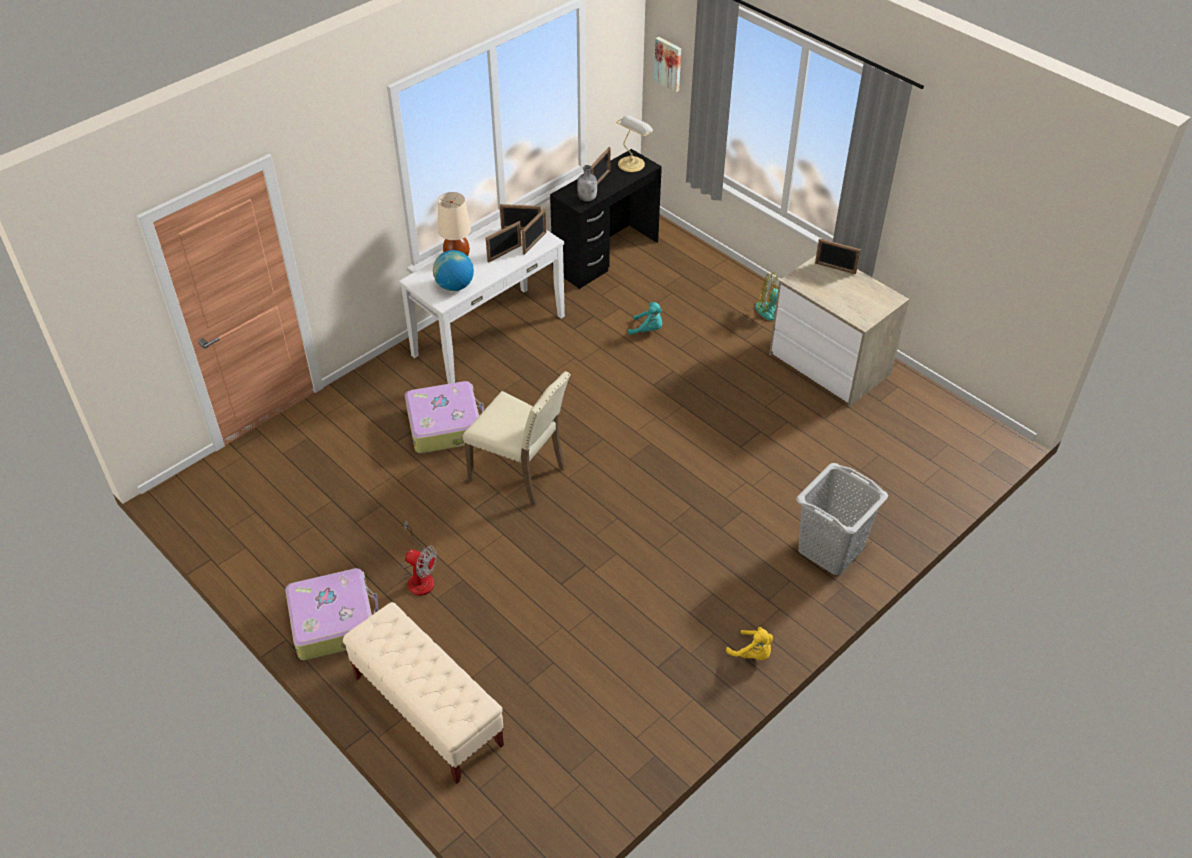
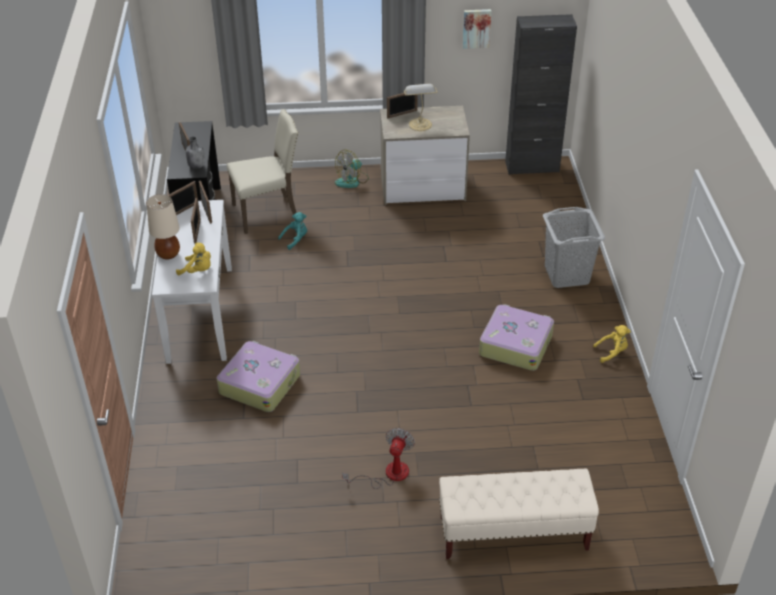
camera: 50 degrees left, 5 degrees down
(334, 621) = (380, 544): suitcase -> suitcase (515, 344)
(419, 576) = (388, 474): fan -> fan turned 45 degrees counterclockwise
(454, 286) = (198, 271): globe -> yellow plush toy
(520, 473) = (352, 371): beige chair -> beige chair (267, 212)
(632, 163) = (190, 130): table lamp -> table lamp (419, 123)
(669, 63) = (178, 38): picture -> picture (476, 28)
(971, 423) = (532, 167): none -> black cabinet

